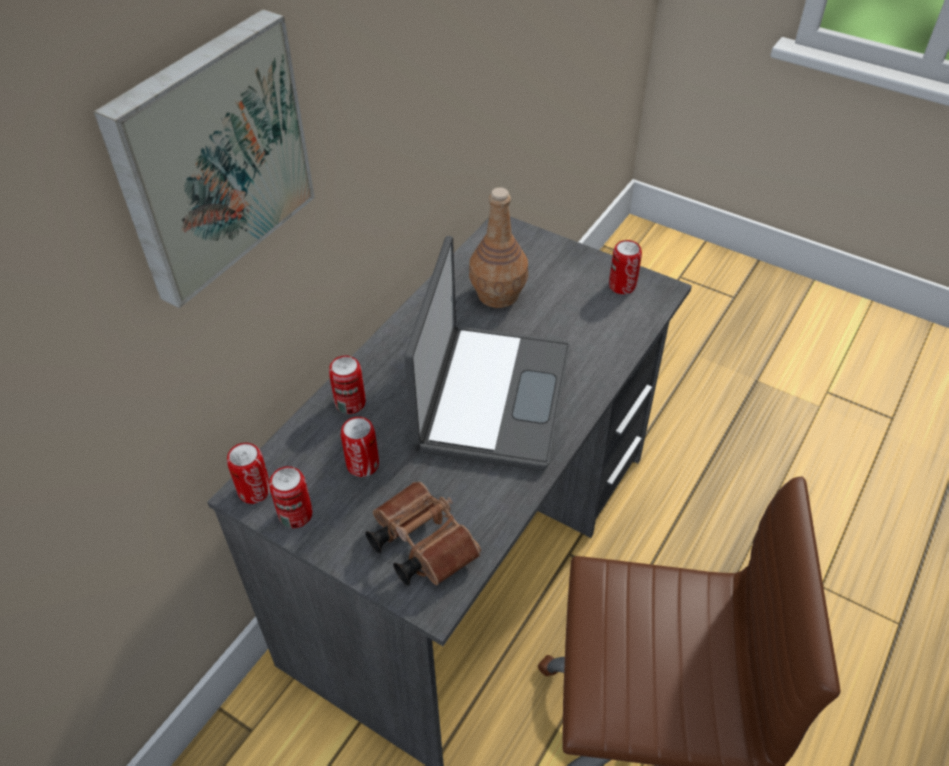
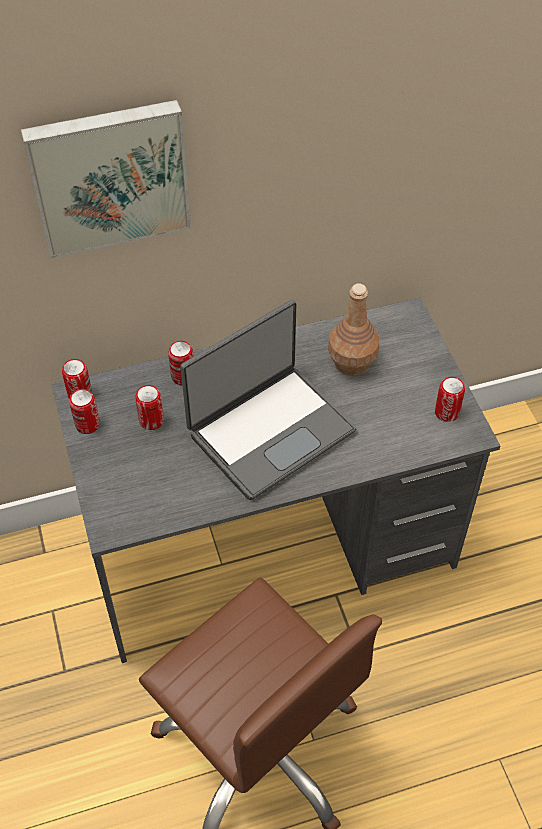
camera: 40 degrees right, 5 degrees up
(419, 544) = (134, 490): brown binoculars -> none

